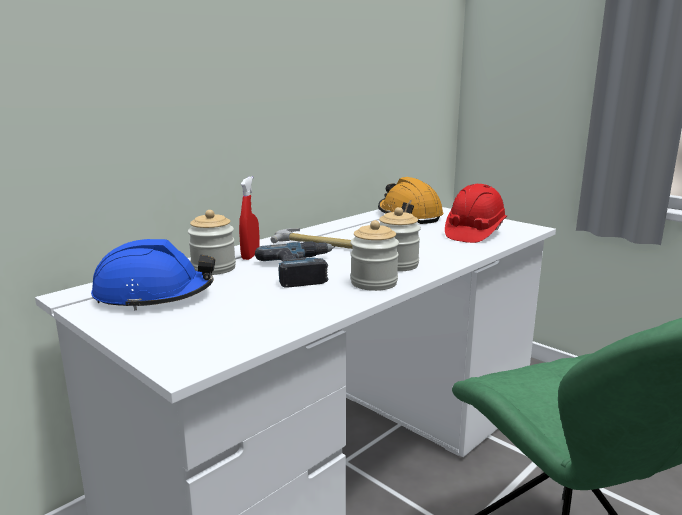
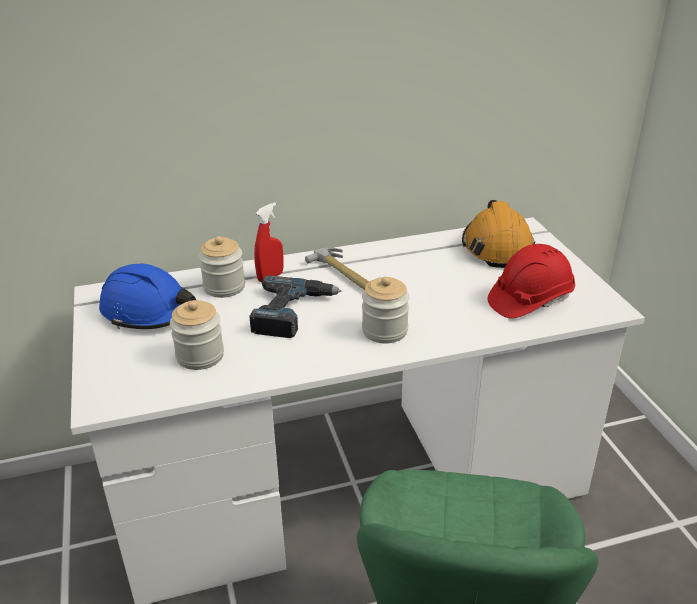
camera: 30 degrees right, 15 degrees up
(373, 283) = (334, 351): jar -> jar (200, 356)

